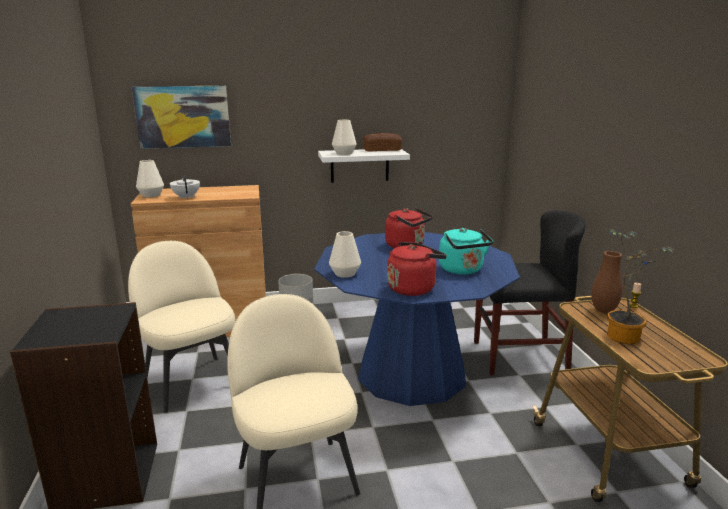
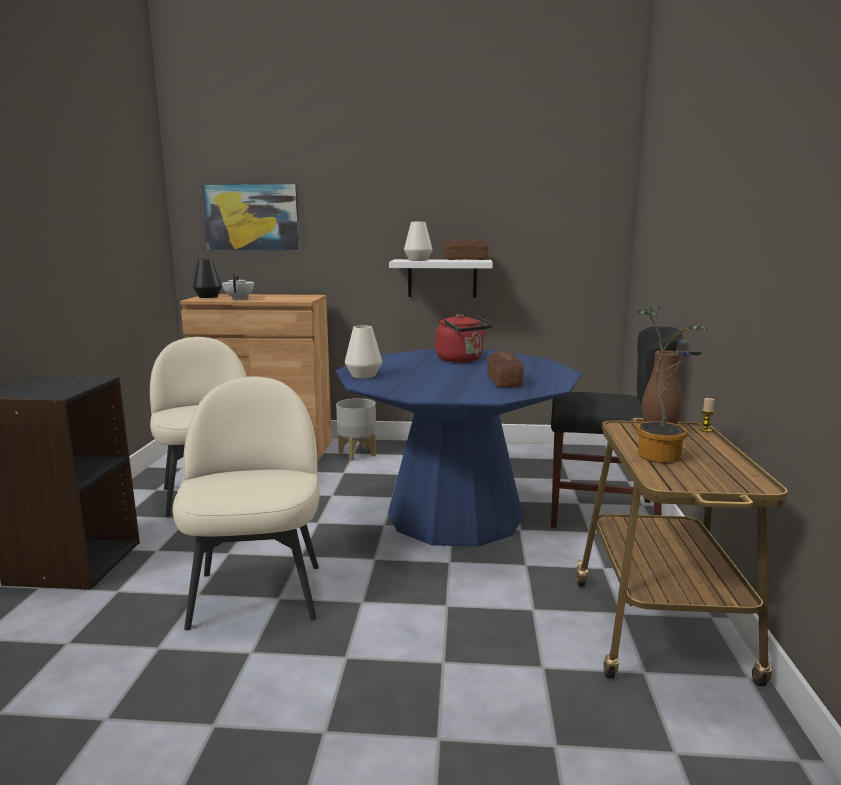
camera: 15 degrees right, 5 degrees down
(151, 195) = (208, 297): white vase -> black vase
(413, 288) = (426, 391): red kettle -> none
(462, 270) = (504, 381): turquoise kettle -> bread

